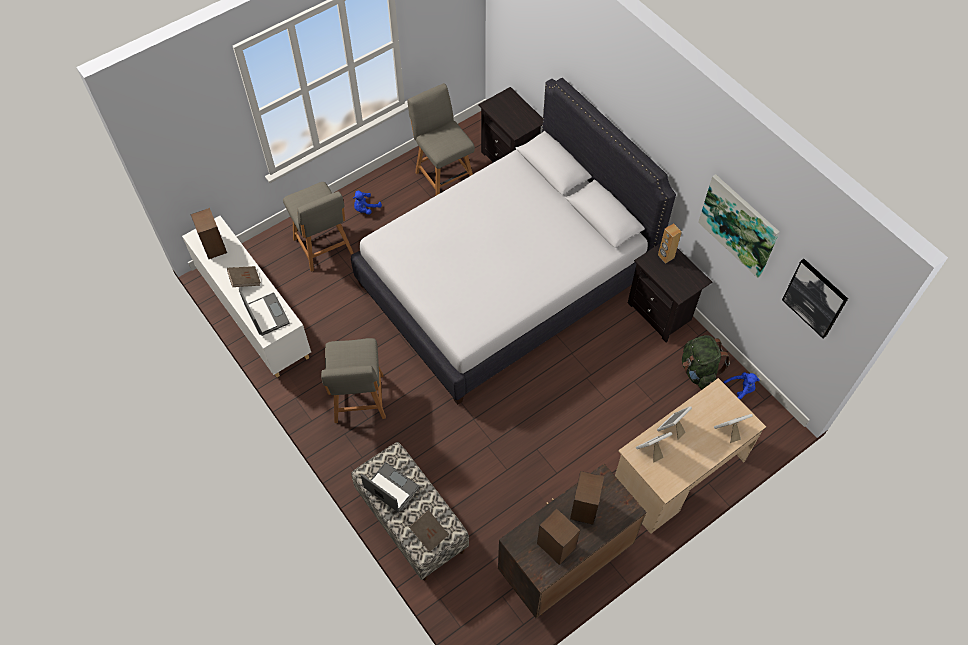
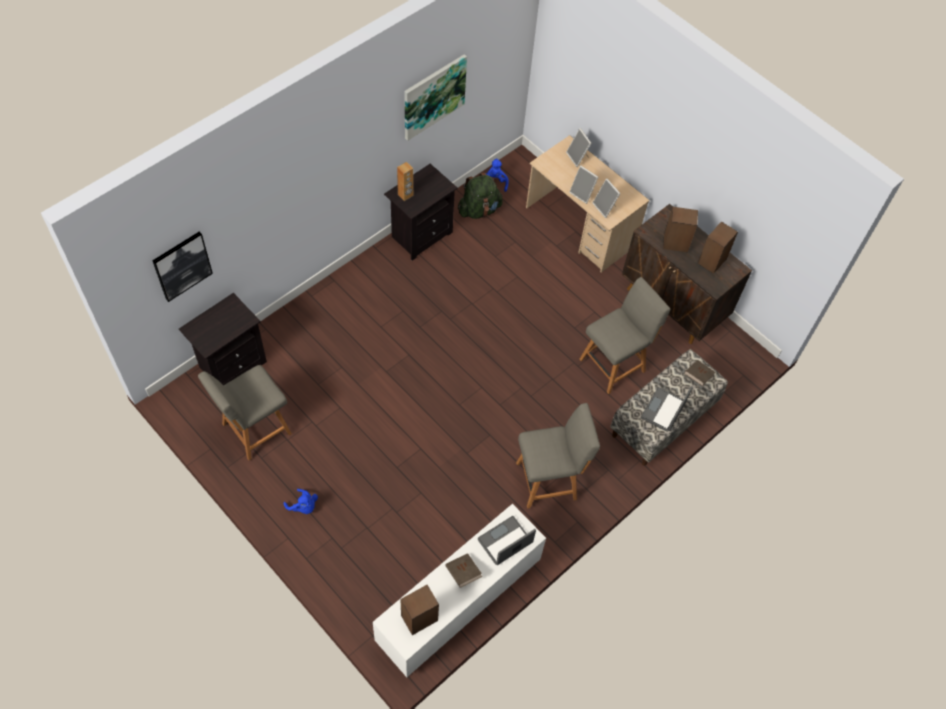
camera: 100 degrees left, 0 degrees up
(324, 248) = (361, 544): grey chair -> grey chair (614, 364)
(504, 280) = (393, 362): white bed -> none
(815, 298) = (501, 56): picture -> picture (182, 265)

